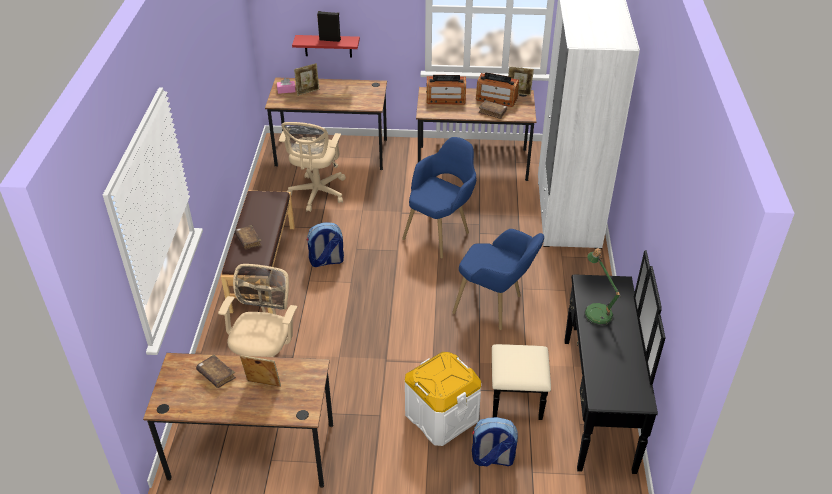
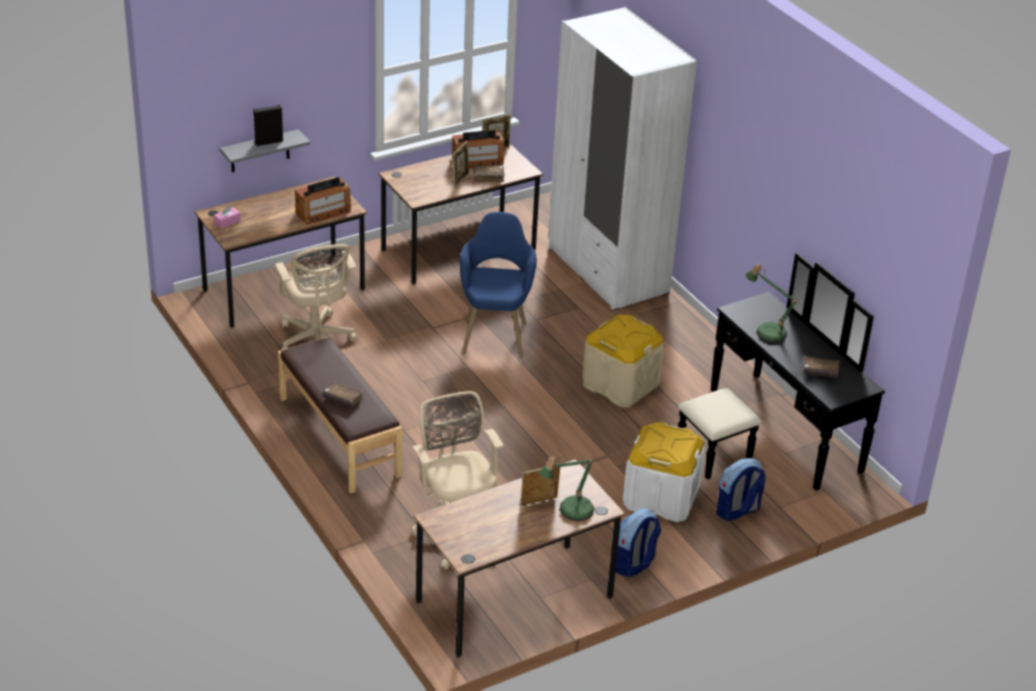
camera: 35 degrees left, 5 degrees down
(216, 375) = (486, 513): brown book -> brown book (820, 372)
(278, 404) = (570, 511): none -> table lamp
(308, 92) = (255, 216): picture frame -> picture frame (460, 180)
(326, 261) = (403, 405): backpack -> backpack (634, 564)
(328, 46) = (260, 151): red shelf -> grey shelf
(445, 99) = (423, 178): radio -> radio (323, 212)
(495, 308) = (620, 385): blue armchair -> beige storage box

